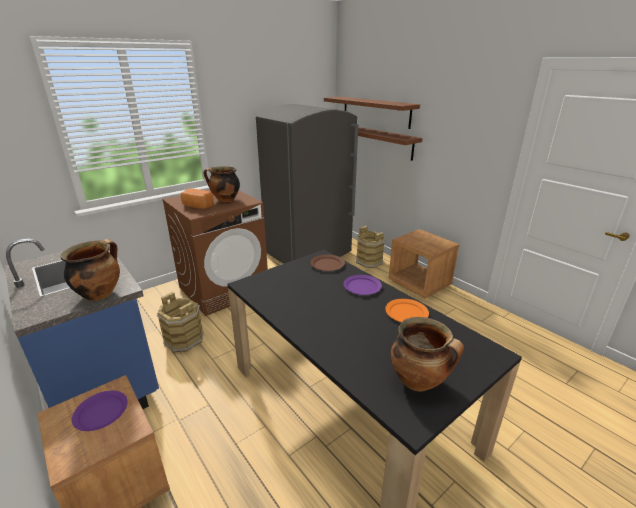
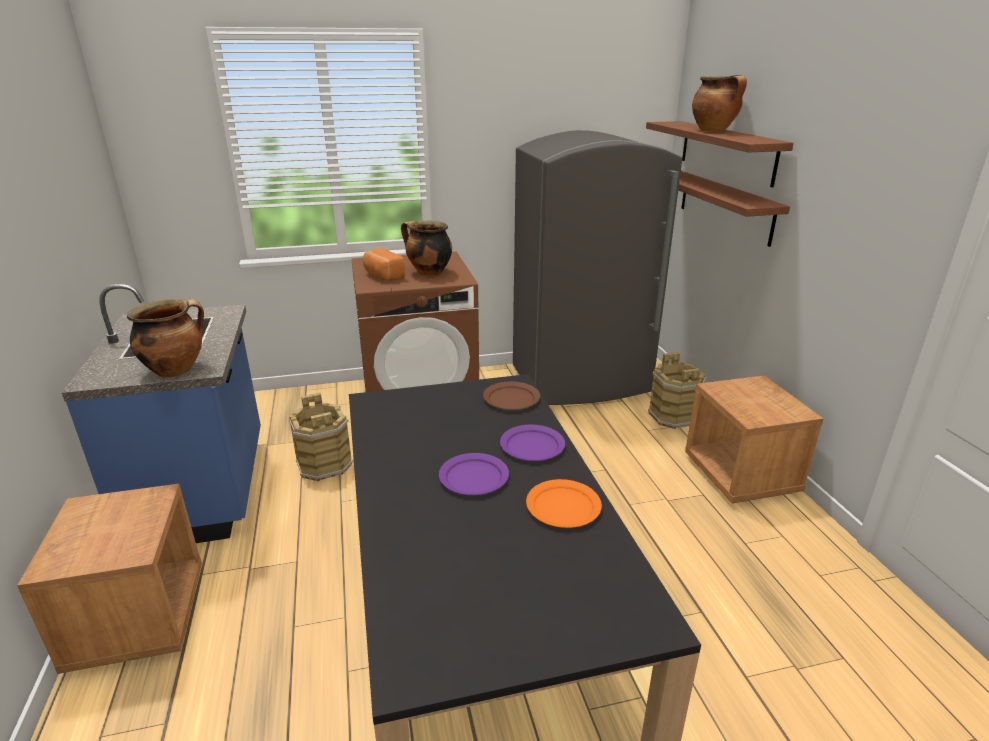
camera: 25 degrees right, 0 degrees up
(101, 411) = (122, 519): purple plate -> purple plate (473, 476)
(419, 381) = (477, 619): cooking pot -> cooking pot (714, 131)

